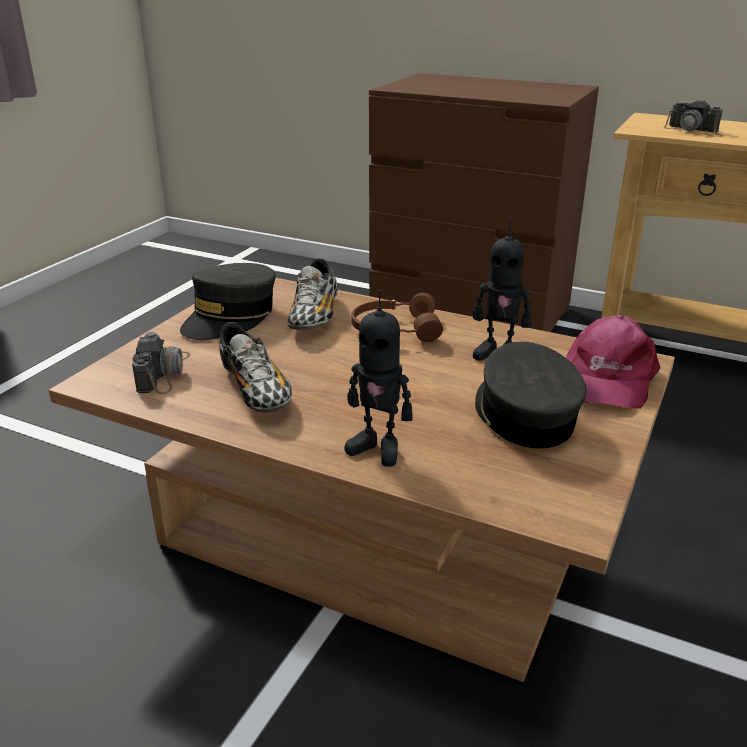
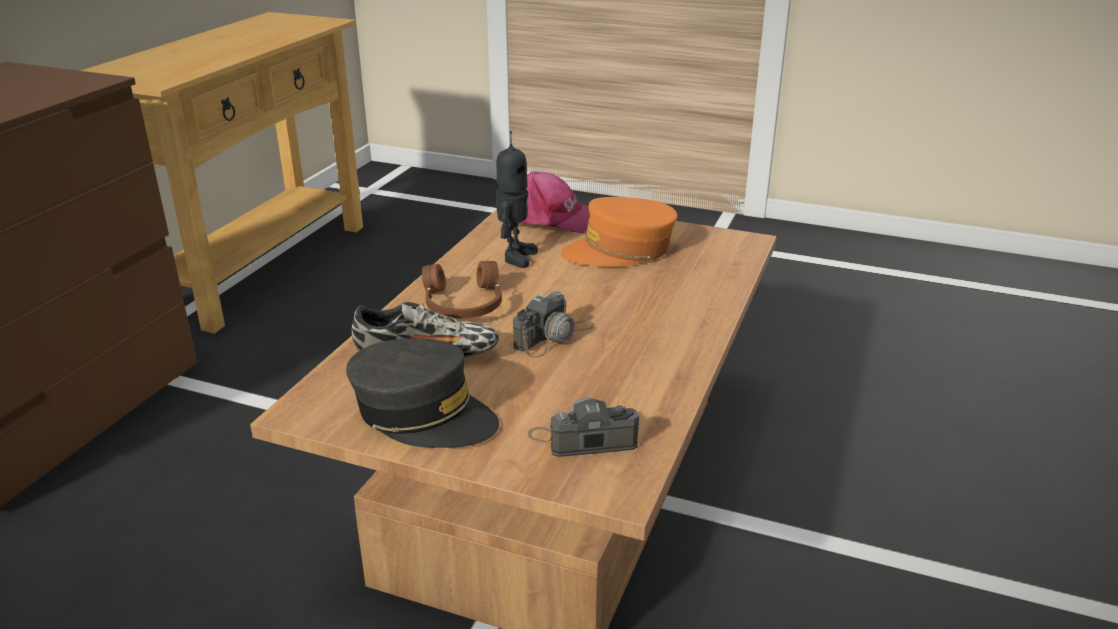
camera: 95 degrees left, 0 degrees up
(256, 391) = (613, 371): shoe -> none
(377, 448) = (691, 305): toy robot -> none
(523, 415) = (620, 251): grey cap -> orange cap
(694, 130) = (178, 65): camera -> camera (554, 336)

